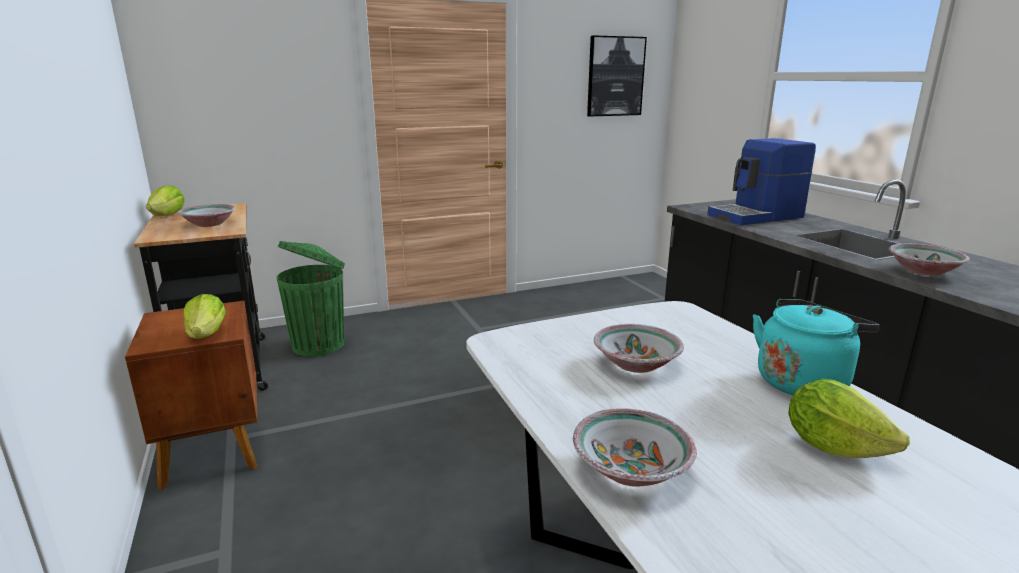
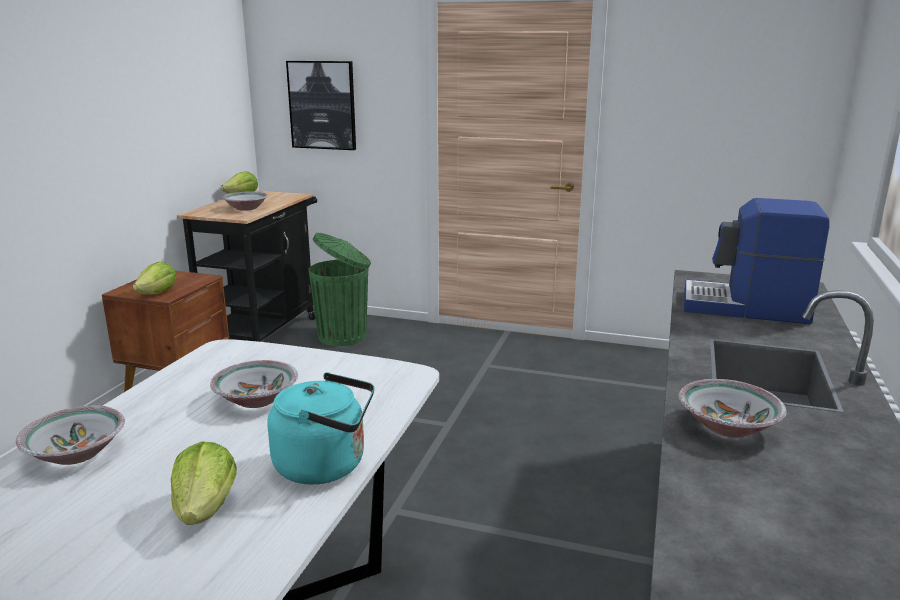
camera: 40 degrees right, 0 degrees up
(615, 76) = (749, 88): picture -> picture (322, 105)

